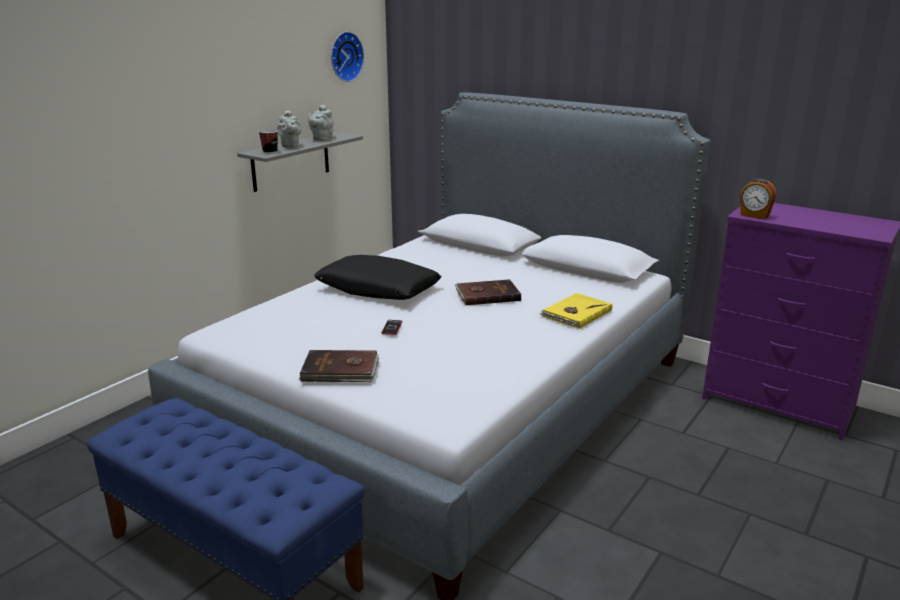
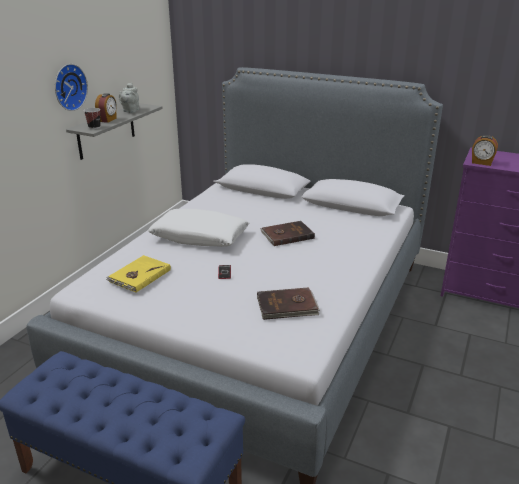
camera: 10 degrees left, 5 degrees up
(290, 146) = (108, 120): grey teapot -> alarm clock
(340, 370) = (198, 316): brown book -> brown book (287, 306)
(344, 56) = (141, 40): wall clock -> wall clock (68, 87)
(378, 289) = (199, 237): black pillow -> white pillow
(576, 313) = (359, 246): yellow book -> yellow book (139, 276)

